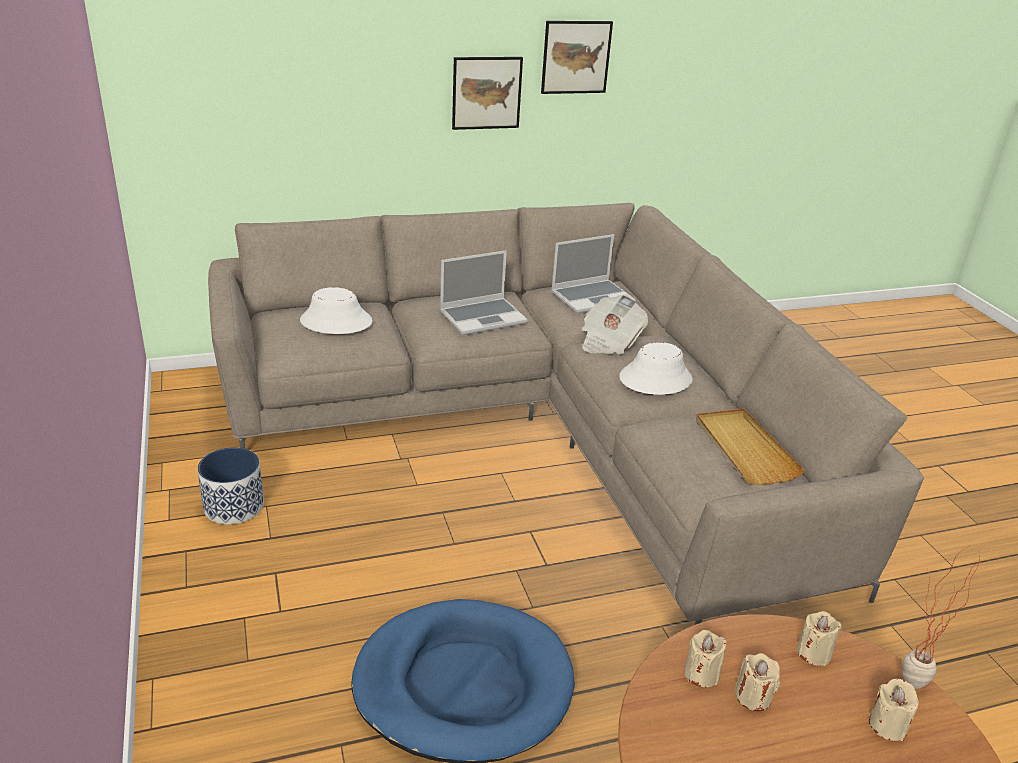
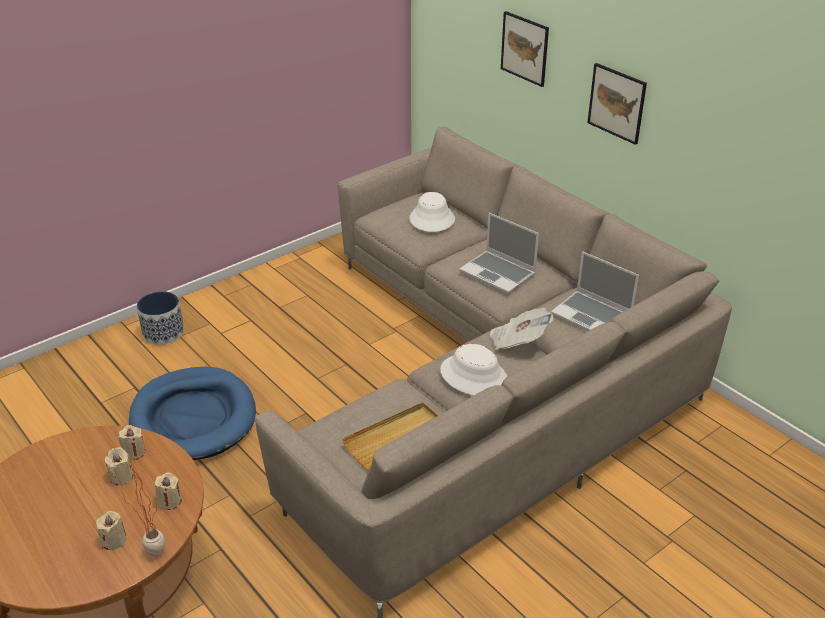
camera: 70 degrees right, 5 degrees up
(234, 506) = (299, 284): planter -> planter (163, 333)
(576, 57) = (691, 101): picture -> picture (524, 48)

